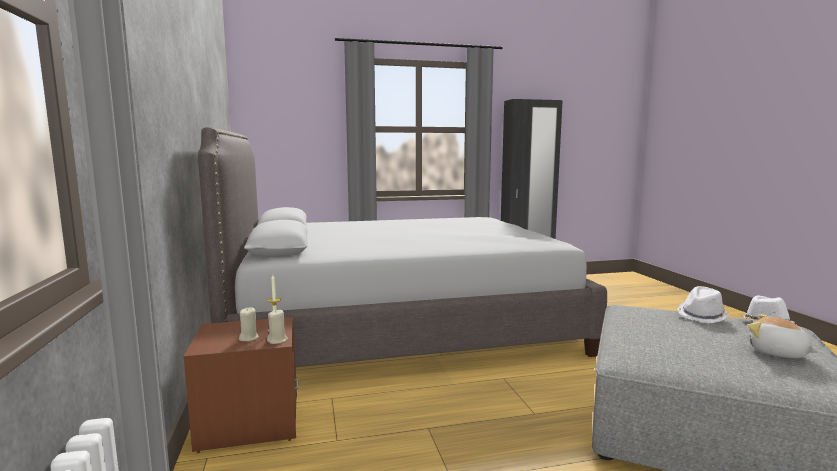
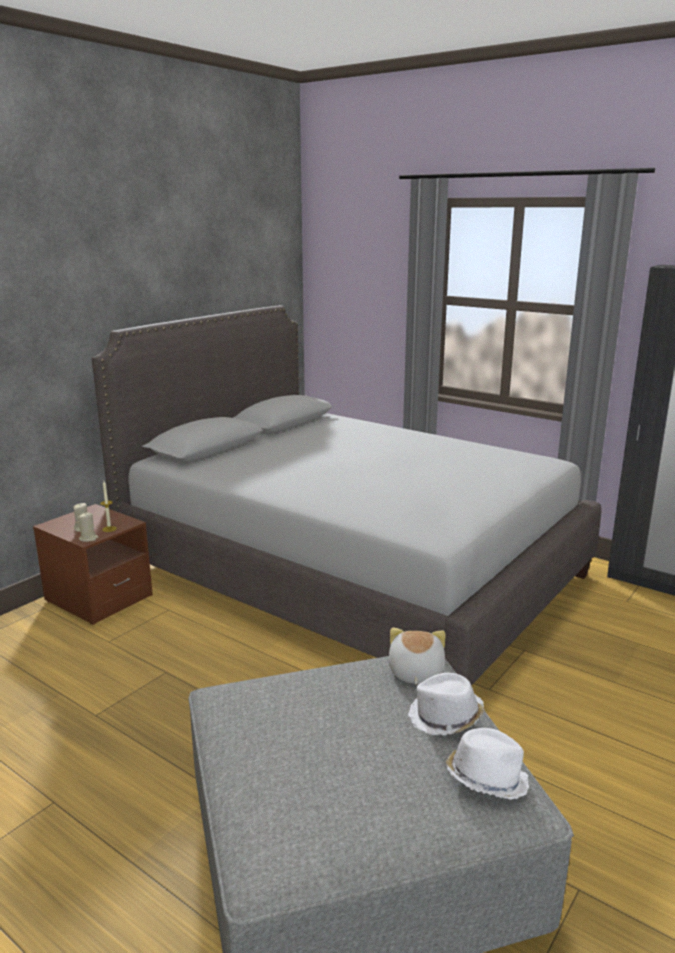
camera: 50 degrees right, 10 degrees up
(777, 353) = (350, 794): plush toy -> plush toy (415, 672)

